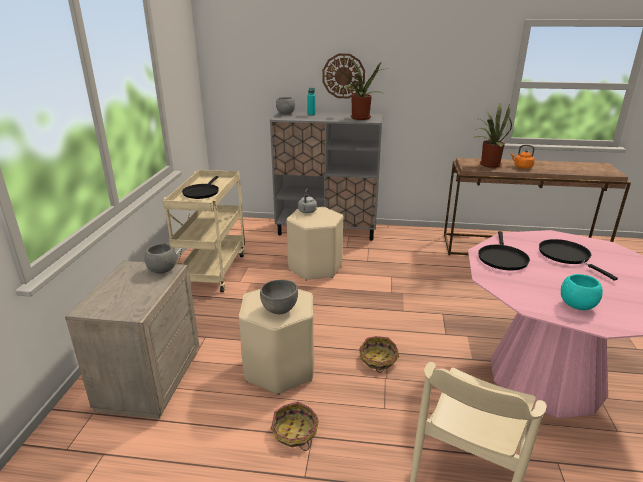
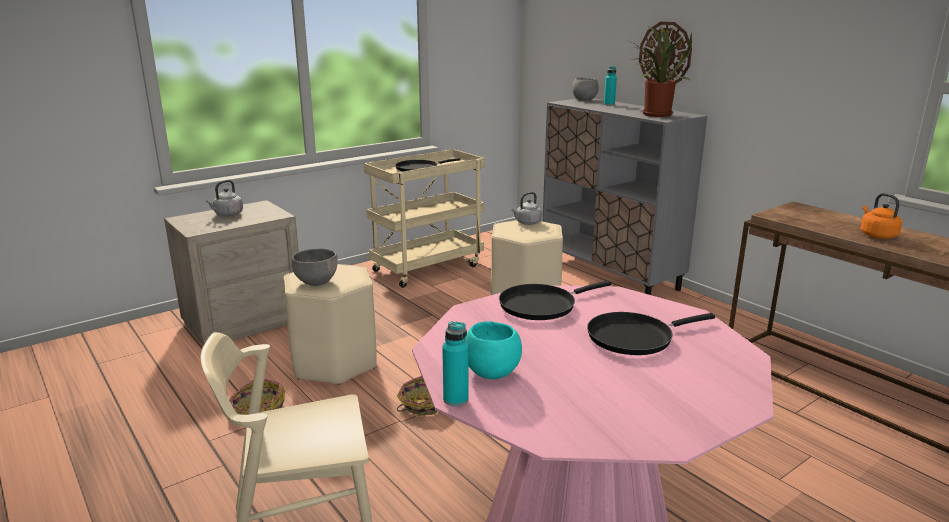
camera: 45 degrees right, 5 degrees down
(124, 287) = (227, 214): none -> grey kettle
(162, 270) = (271, 213): grey bowl -> none
(487, 164) = (819, 219): potted plant -> none
(566, 256) = (634, 337): black frying pan -> black frying pan turned 135 degrees counterclockwise
(603, 328) = (455, 399): none -> turquoise bottle

